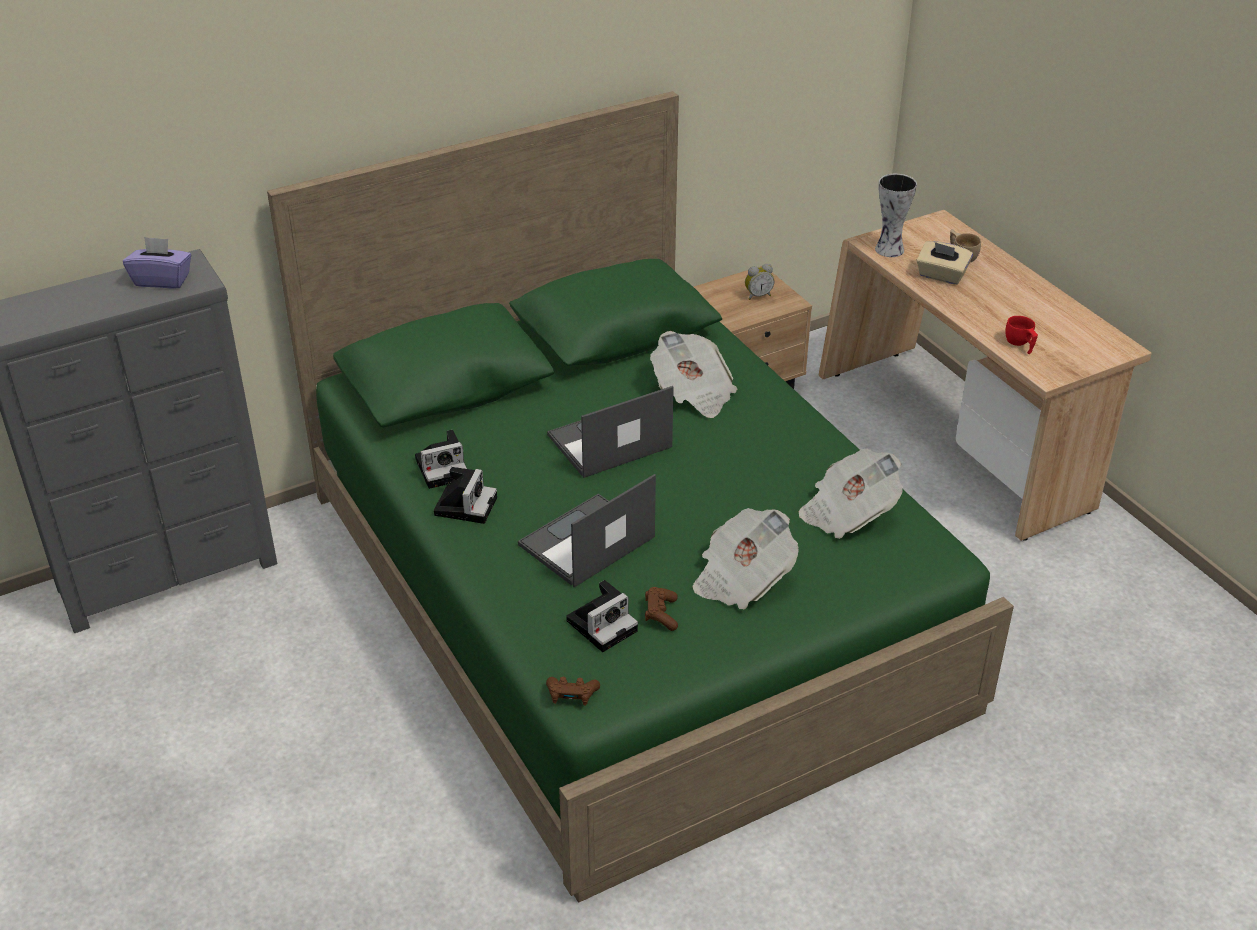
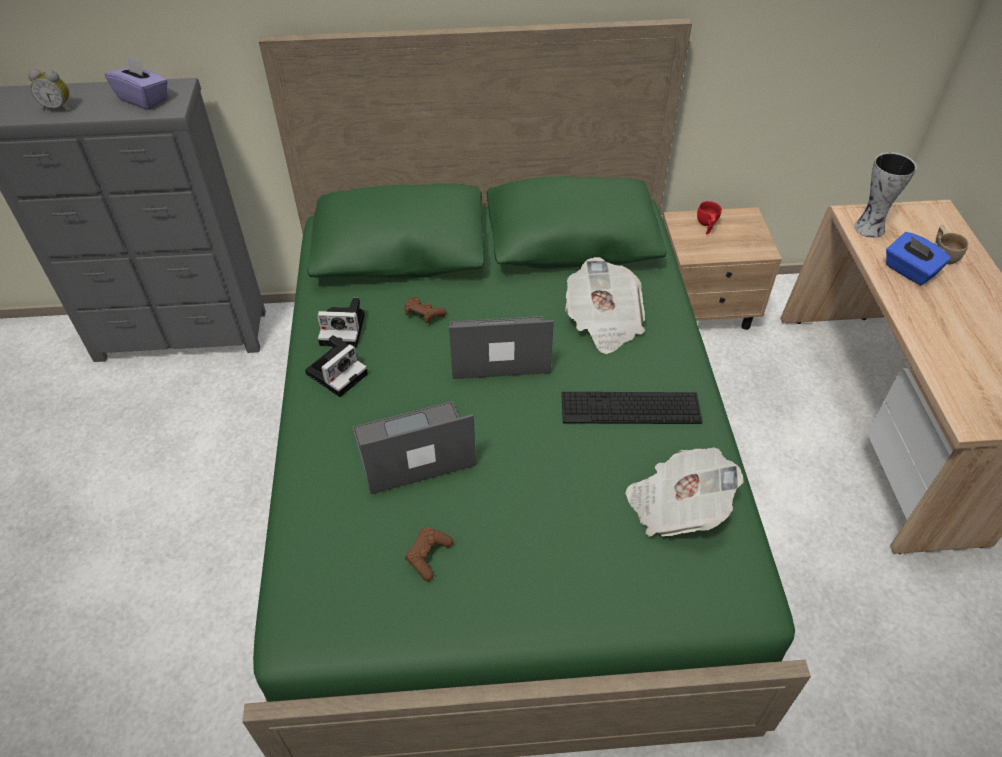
camera: 25 degrees right, 10 degrees up
(572, 696) = (290, 618): brown game controller -> brown game controller (423, 315)
(603, 624) = (370, 546): camera -> none
(742, 579) = (528, 545): newspaper -> none
(758, 295) = (736, 235): alarm clock -> alarm clock (59, 108)
(762, 453) = (630, 408): none -> keyboard
(941, 276) = (909, 271): beige tissue box -> blue tissue box
(1020, 345) = (957, 375): red cup -> red cup (706, 225)

